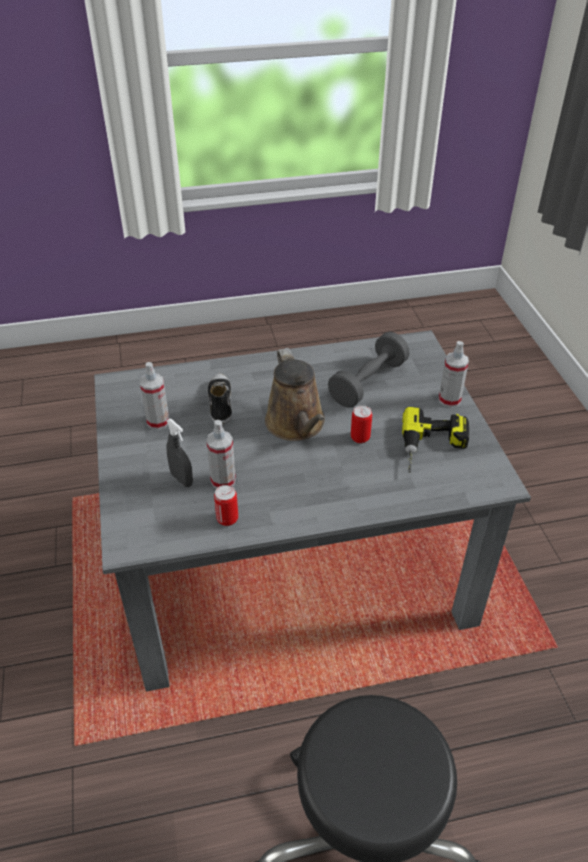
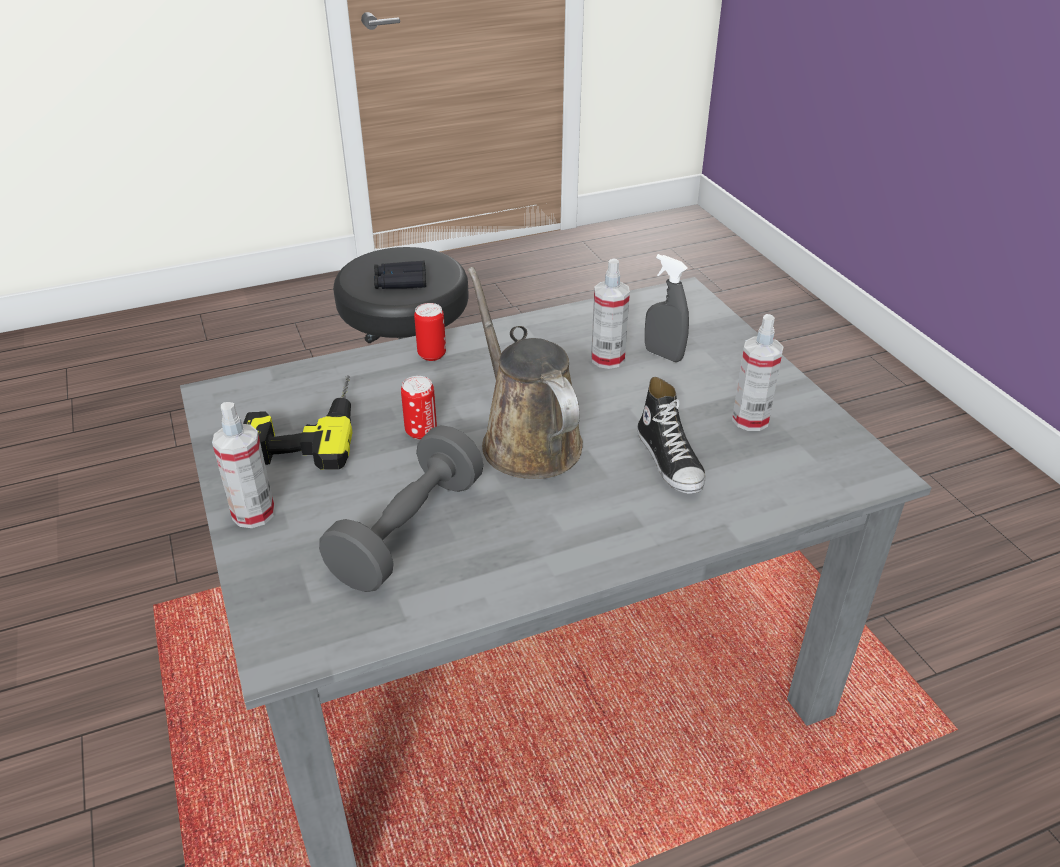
camera: 170 degrees right, 5 degrees down
(227, 519) = (582, 324): can -> can (432, 354)
(377, 744) = (400, 282): none -> black binoculars

